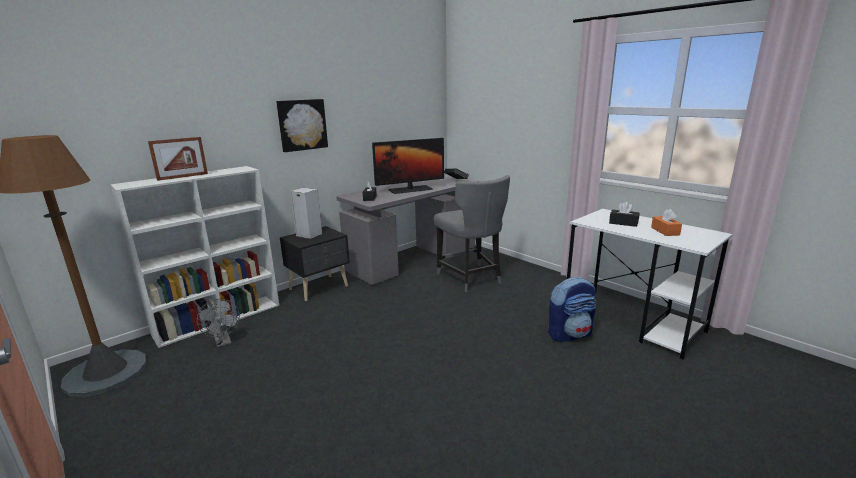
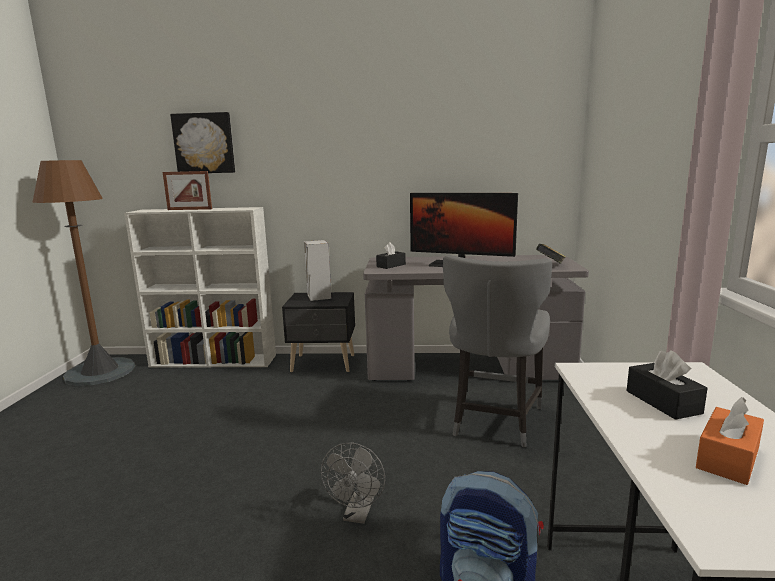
camera: 45 degrees right, 5 degrees down
(223, 342) = (180, 382): grey fan -> grey fan (357, 515)
(302, 125) = (333, 166): picture -> picture (204, 143)

